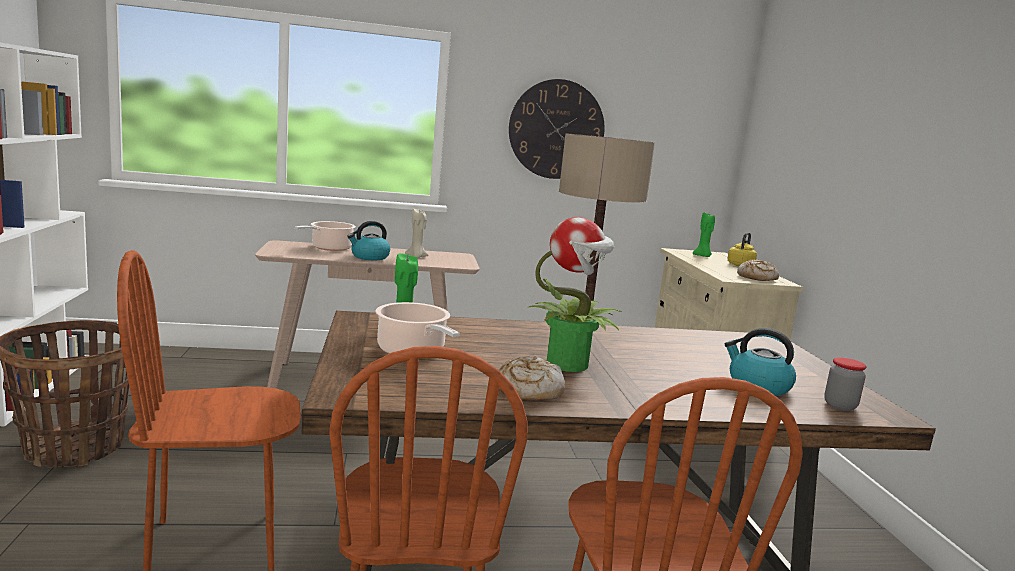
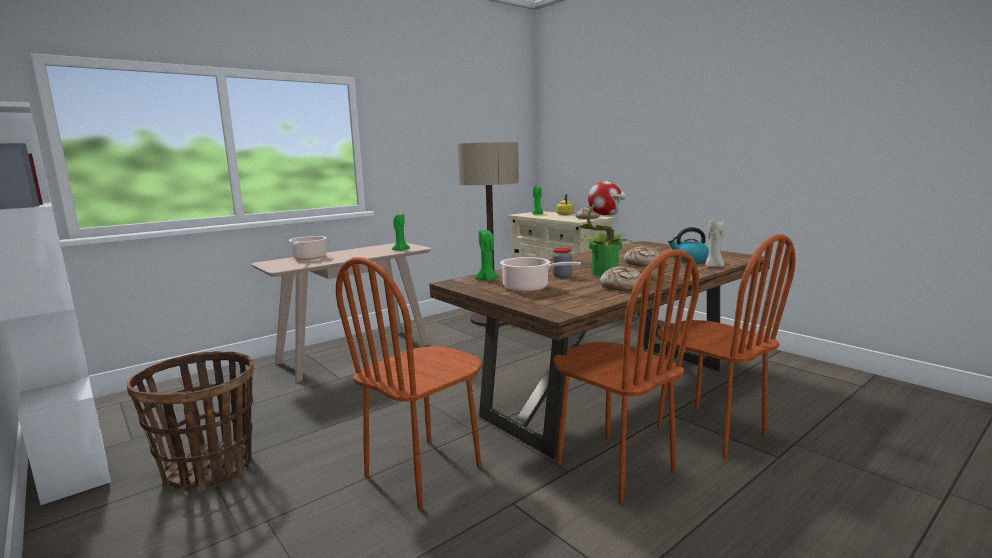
camera: 30 degrees left, 0 degrees up
(369, 257) = (350, 256): kettle -> none
(416, 257) = (377, 250): beige candle -> beige candle (714, 266)
(439, 263) = (400, 250): none -> green candle
(556, 129) = (434, 143): wall clock -> none
(667, 367) = (642, 263): none -> bread
(840, 406) = (729, 258): jar -> jar (562, 276)

